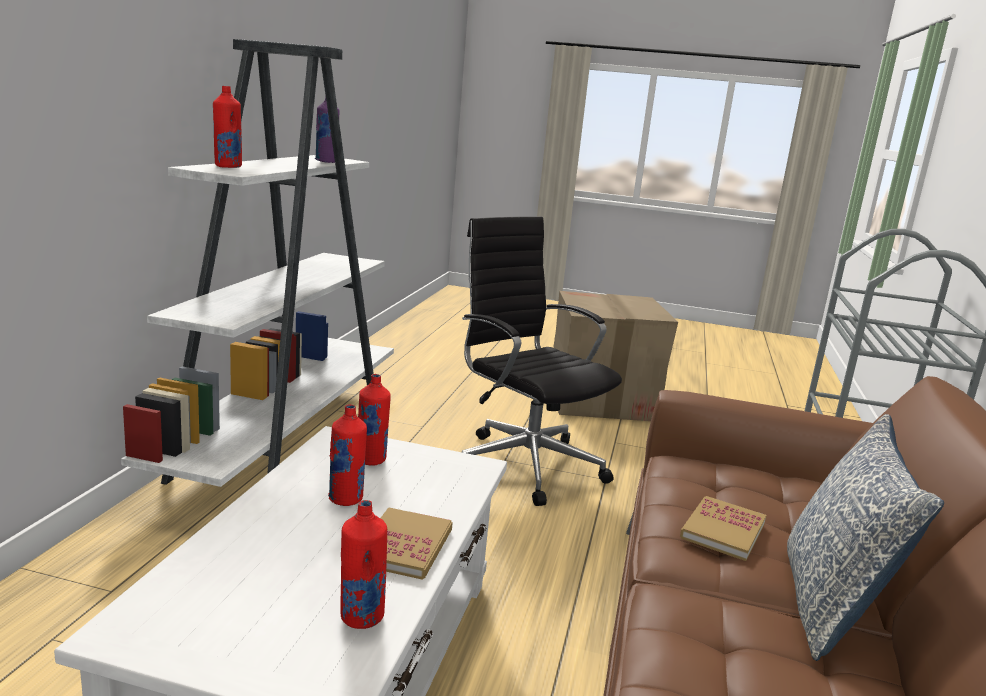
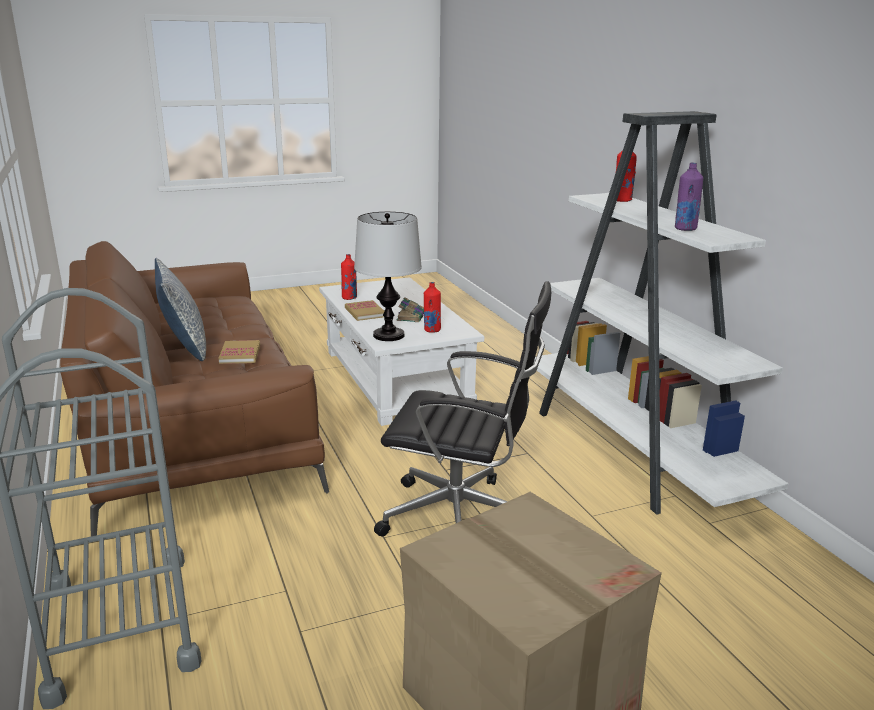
camera: 145 degrees right, 5 degrees up
(346, 499) = (411, 316): red bottle -> book
(449, 477) = (388, 335): none -> table lamp

